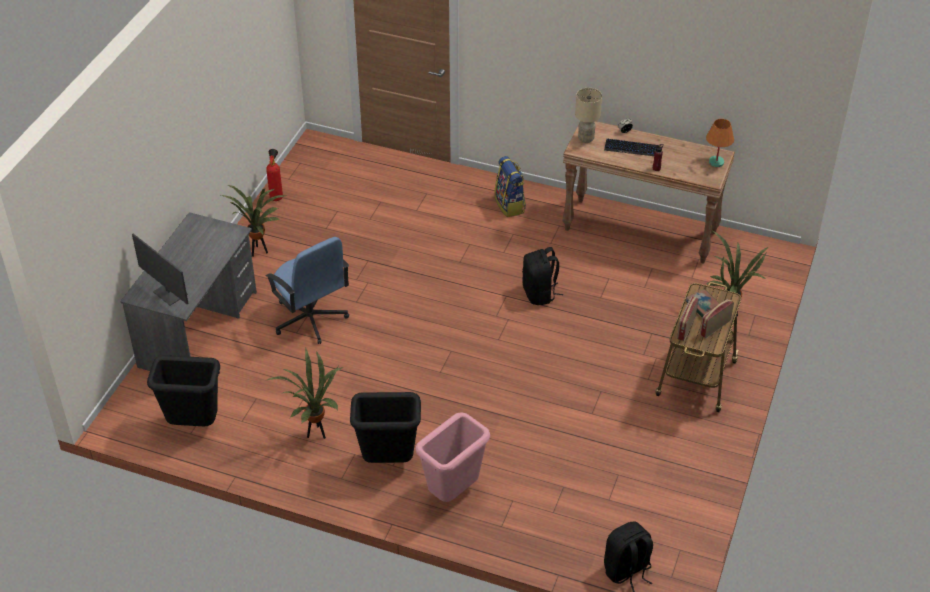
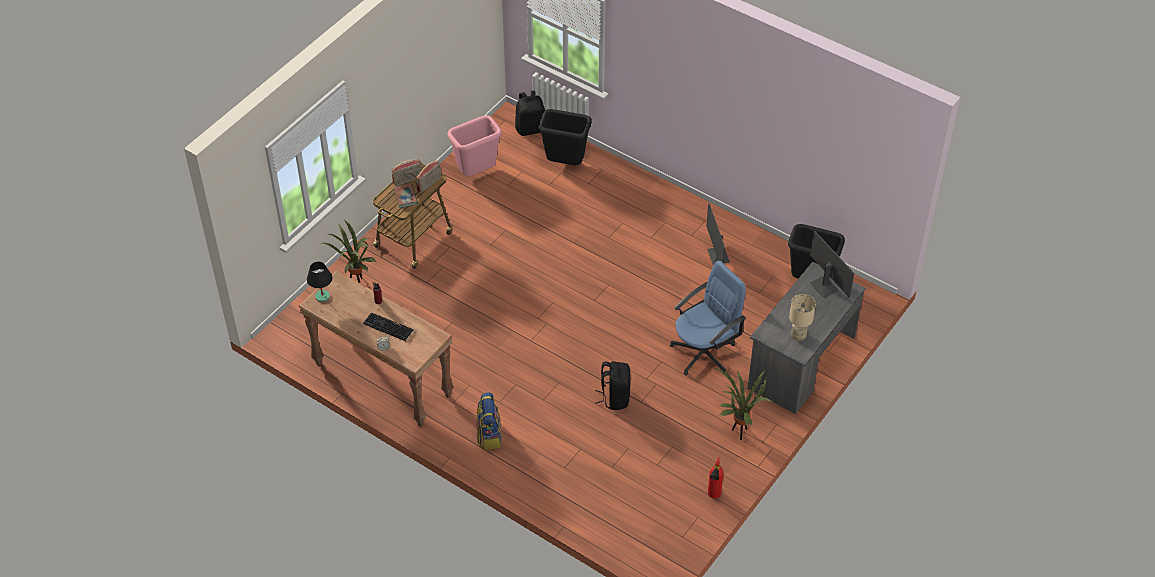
camera: 165 degrees left, 5 degrees up
(310, 319) = (704, 353): blue office chair -> blue office chair turned 75 degrees clockwise
(315, 433) = (717, 256): potted plant -> monitor
(387, 461) = (668, 226): black trash can -> black trash can (565, 164)
(453, 492) = (628, 196): pink trash can -> pink trash can (477, 173)
(540, 294) = (501, 336): black backpack -> black backpack (615, 397)
(585, 139) = (424, 346): beige table lamp -> beige table lamp (798, 336)
(716, 162) = (322, 297): orange table lamp -> black table lamp

